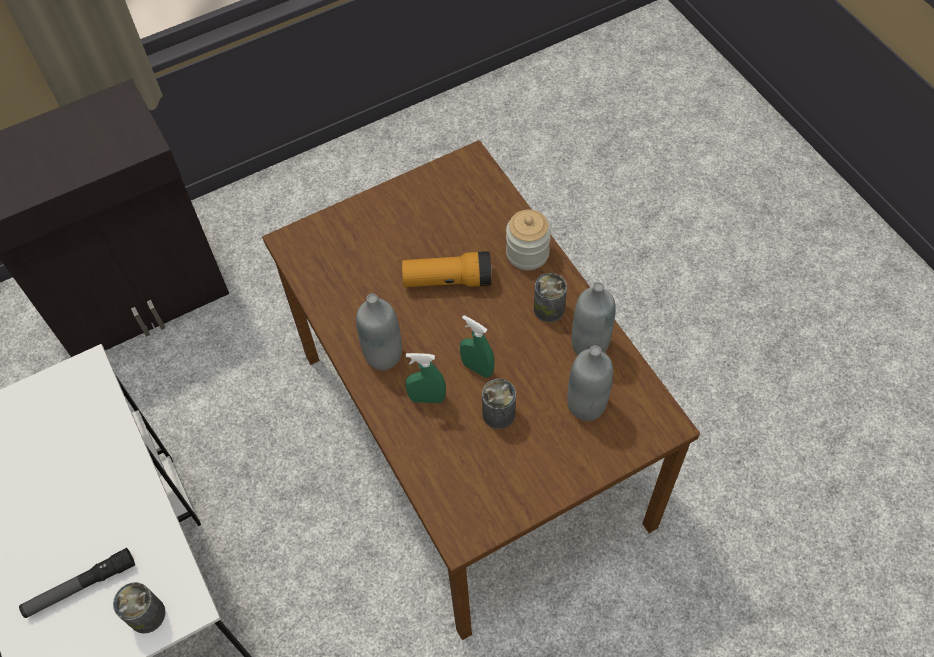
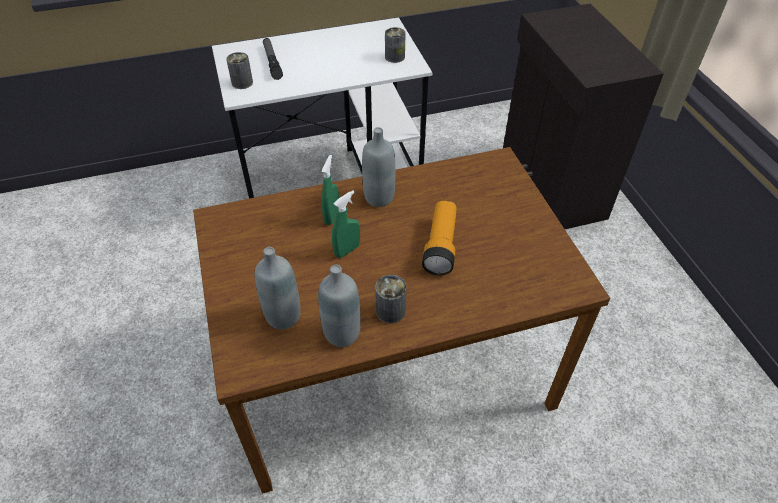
camera: 100 degrees right, 10 degrees down
(498, 414) = (300, 256): can -> can (395, 57)
(527, 253) = (458, 308): jar -> none

